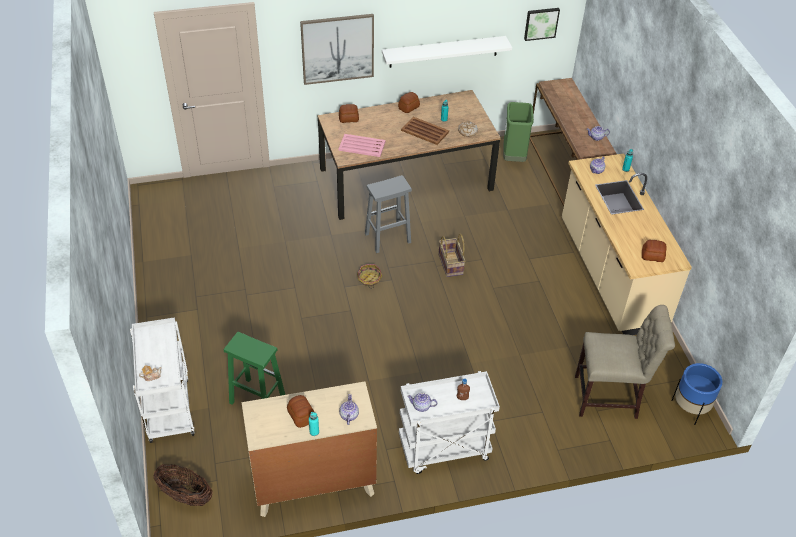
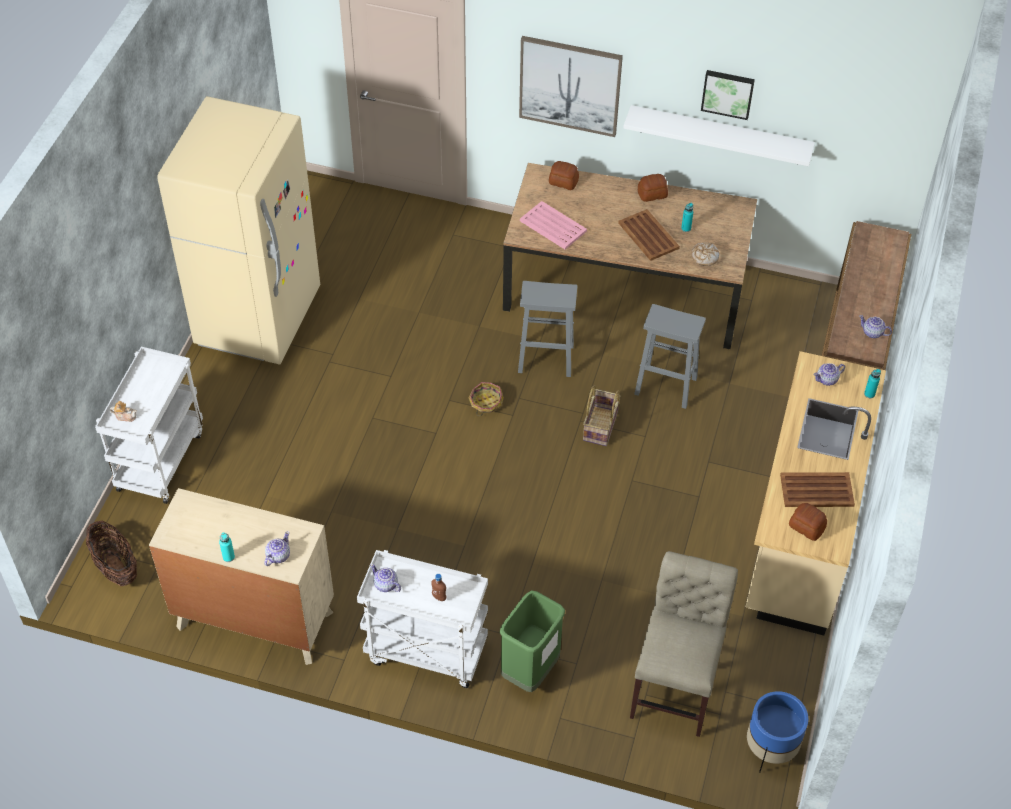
camera: 30 degrees right, 5 degrees up
(175, 286) = (258, 317): none -> beige fridge
(256, 398) = (259, 492): green stool -> none
(301, 415) = (228, 532): bread -> none
(471, 226) = (664, 386): none -> grey stool
(514, 157) = (793, 314): green trash can -> green trash can (530, 671)
(541, 23) = (870, 141): picture -> picture (728, 93)
(610, 397) = (675, 686): beige chair -> beige chair turned 105 degrees counterclockwise
(641, 233) = (817, 490): none -> brown tray

